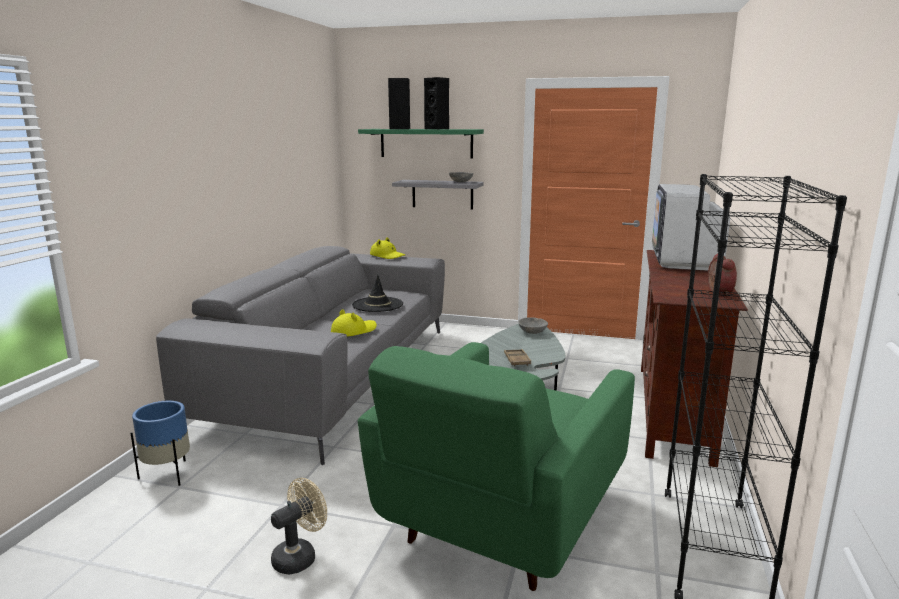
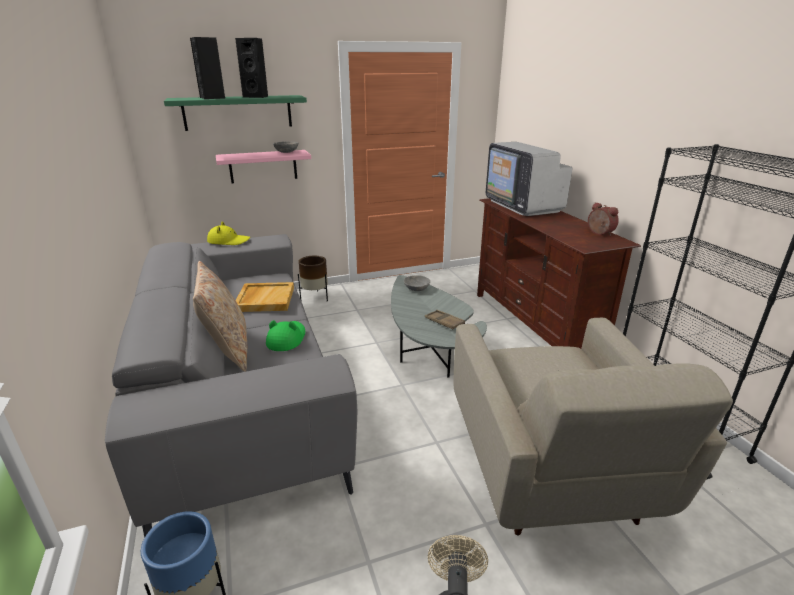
camera: 35 degrees left, 10 degrees up
(306, 327) = (228, 350): none -> beige pillow
(353, 331) = (286, 339): yellow hat -> green hat
(377, 304) = (265, 299): black hat -> beige tray
(442, 194) = (263, 166): grey shelf -> pink shelf
(469, 333) = (315, 297): none -> brown planter
(500, 522) = (551, 475): green armchair -> beige armchair

